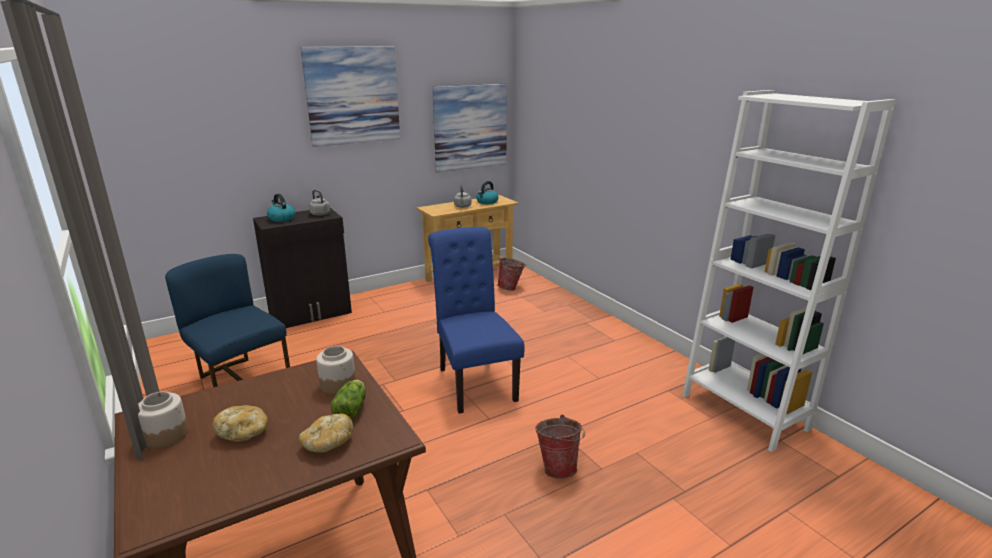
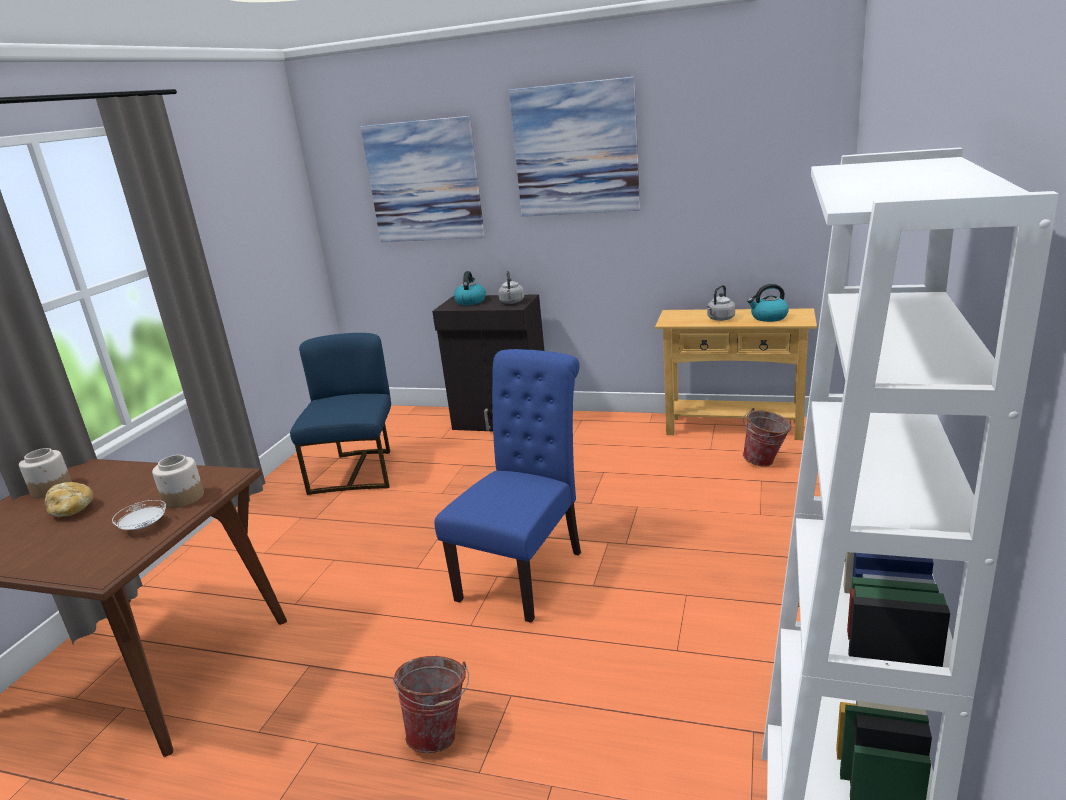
camera: 50 degrees right, 0 degrees up
(328, 444) = (74, 550): bread -> none
(352, 408) = (144, 526): lettuce -> white plate
(470, 127) = (762, 195): picture -> picture (424, 181)

